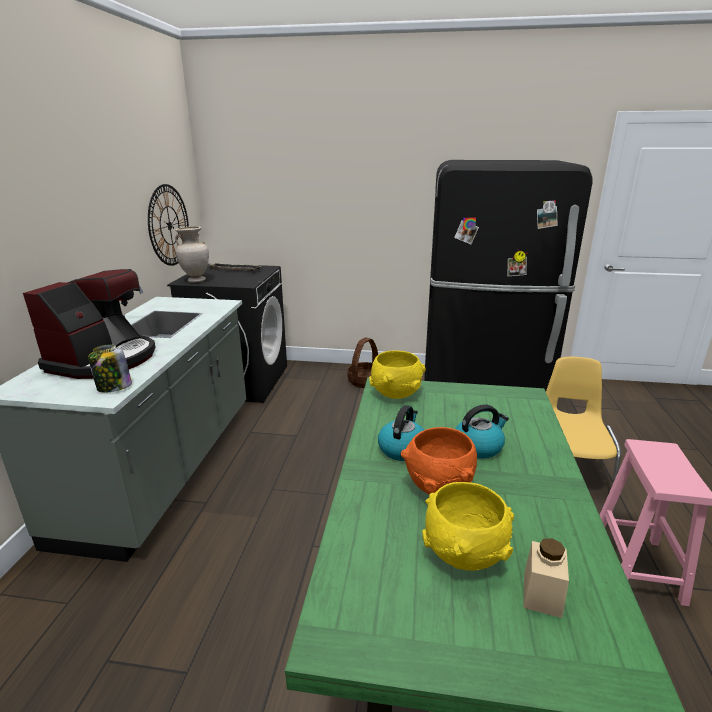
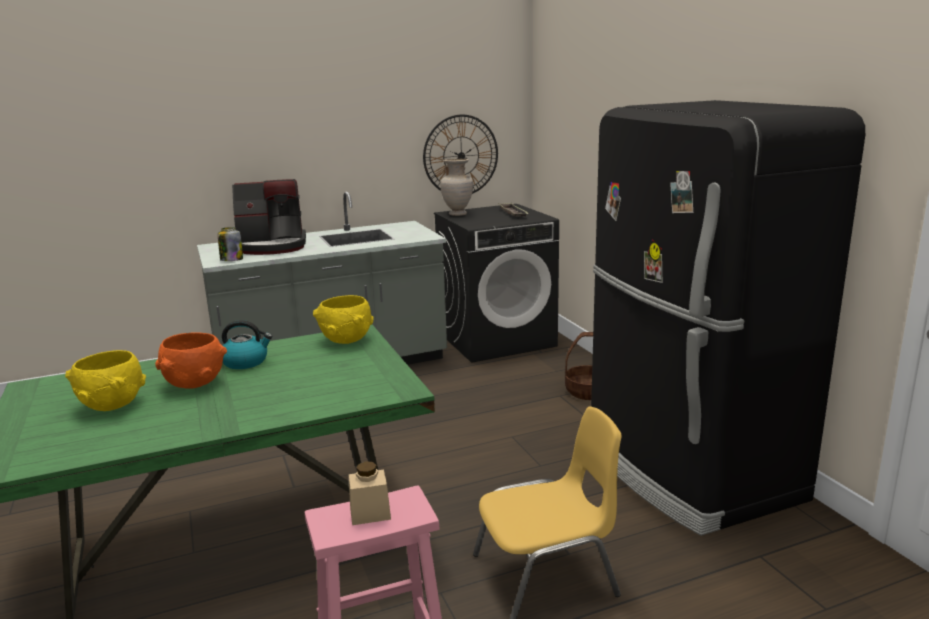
camera: 60 degrees right, 5 degrees down
(478, 446) = (269, 386): kettle -> none
(542, 594) = (75, 435): beige jar -> beige jar (370, 513)

